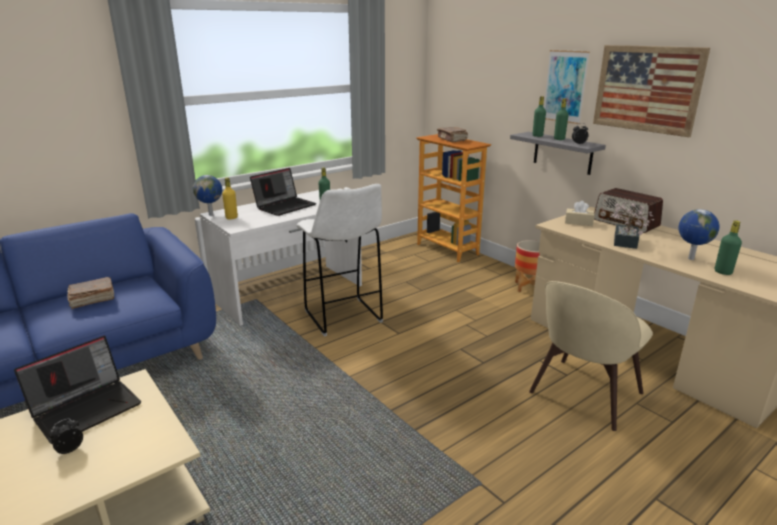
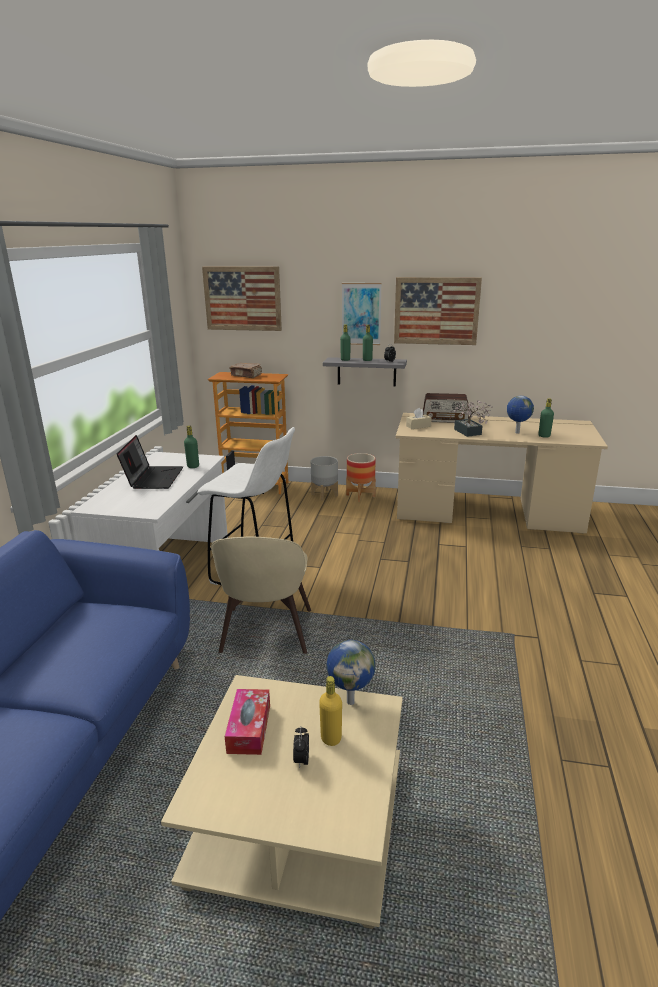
camera: 40 degrees left, 0 degrees up
(87, 408) = (249, 728): laptop -> tissue box
(92, 300) = (73, 645): brown book -> none
(211, 214) = (90, 509): globe -> globe (351, 701)
(231, 217) = (121, 505): yellow bottle -> yellow bottle (331, 738)
(465, 63) = (242, 298): none -> picture
(495, 275) = (324, 495): none -> grey planter
(583, 395) = (491, 554): beige chair -> beige chair (266, 633)

